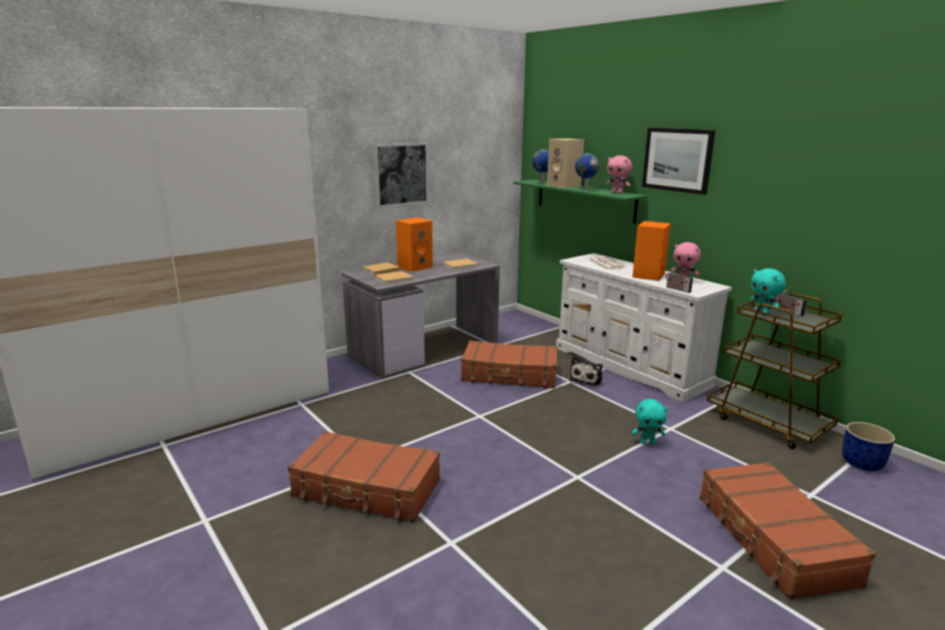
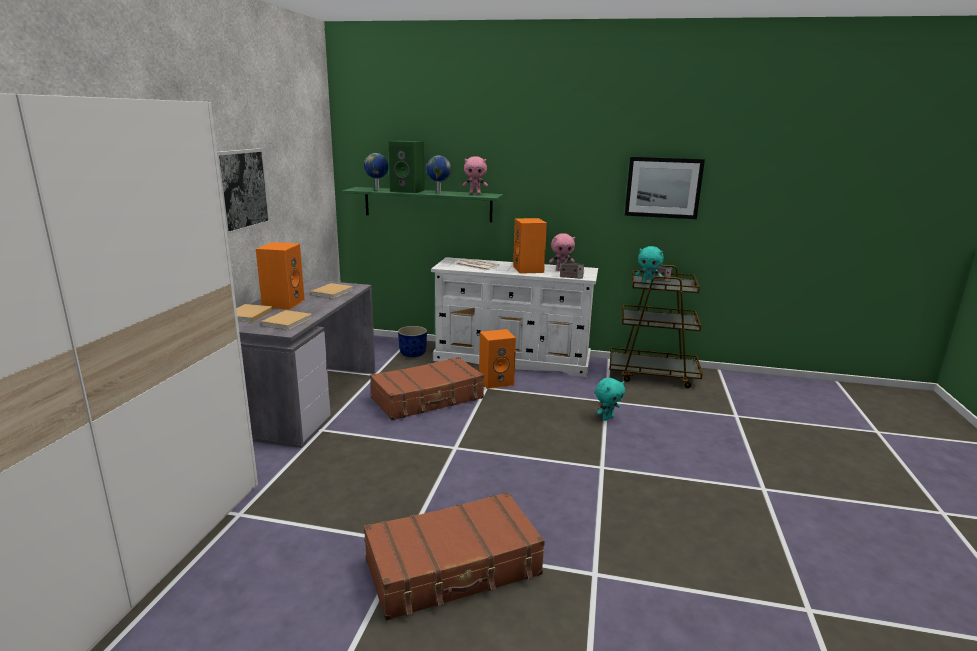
camera: 40 degrees left, 0 degrees up
(565, 186) = (408, 191): beige speaker -> green speaker
(587, 379) = (496, 381): plush toy -> orange speaker
(677, 160) = (532, 158): picture -> picture (663, 187)
(773, 539) = (759, 455): brown suitcase -> none
(861, 463) = (729, 383): blue planter -> blue planter (412, 354)

